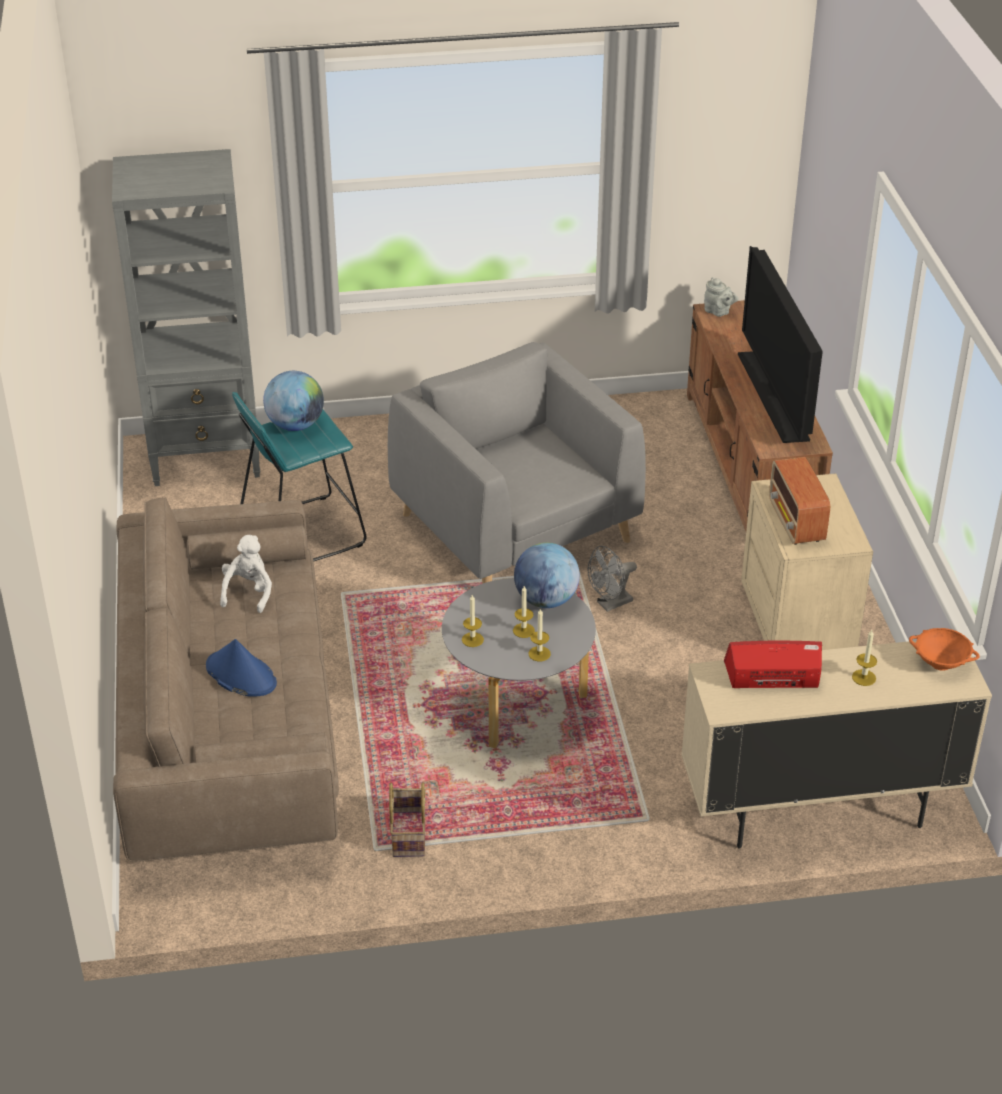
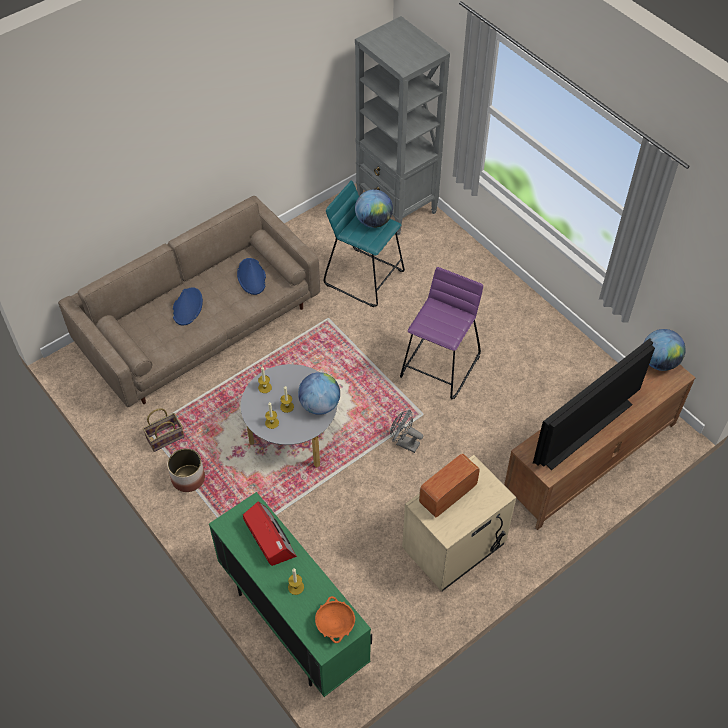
camera: 60 degrees right, 15 degrees up
(248, 592) = (252, 277): white plush toy -> blue hat
(502, 834) = (188, 478): none -> planter
(515, 527) = (440, 366): grey armchair -> purple stool
(718, 312) = (659, 362): grey teapot -> globe
(818, 810) = (293, 624): beige cabinet -> green cabinet

